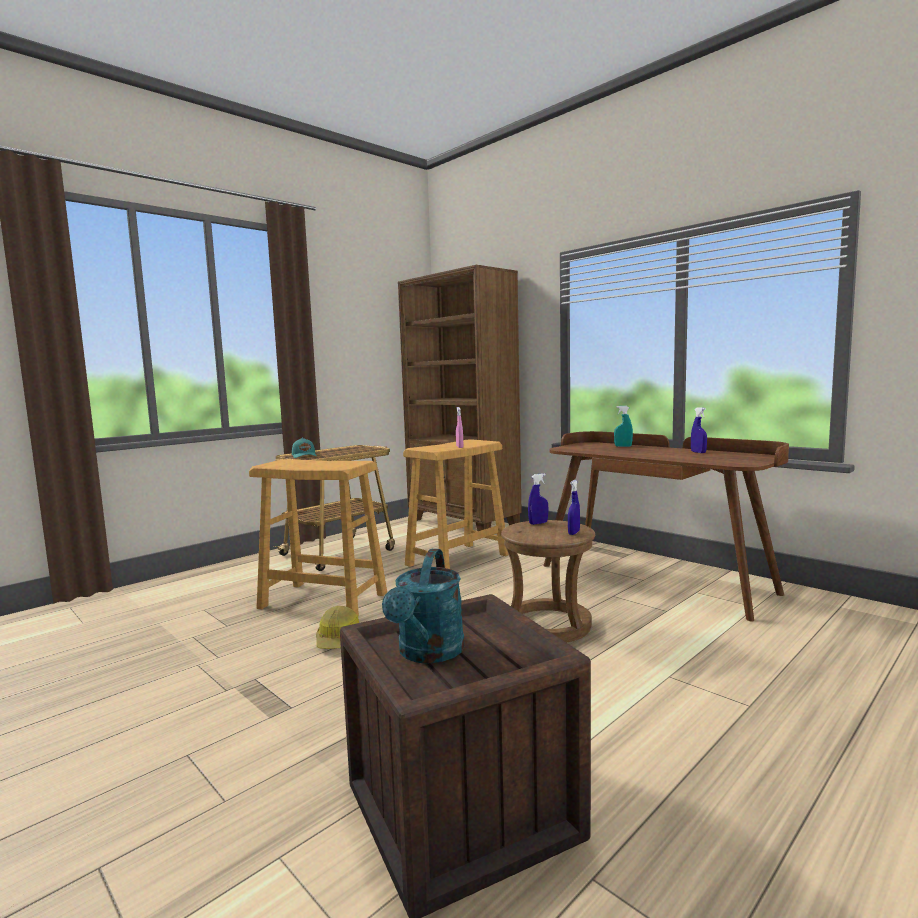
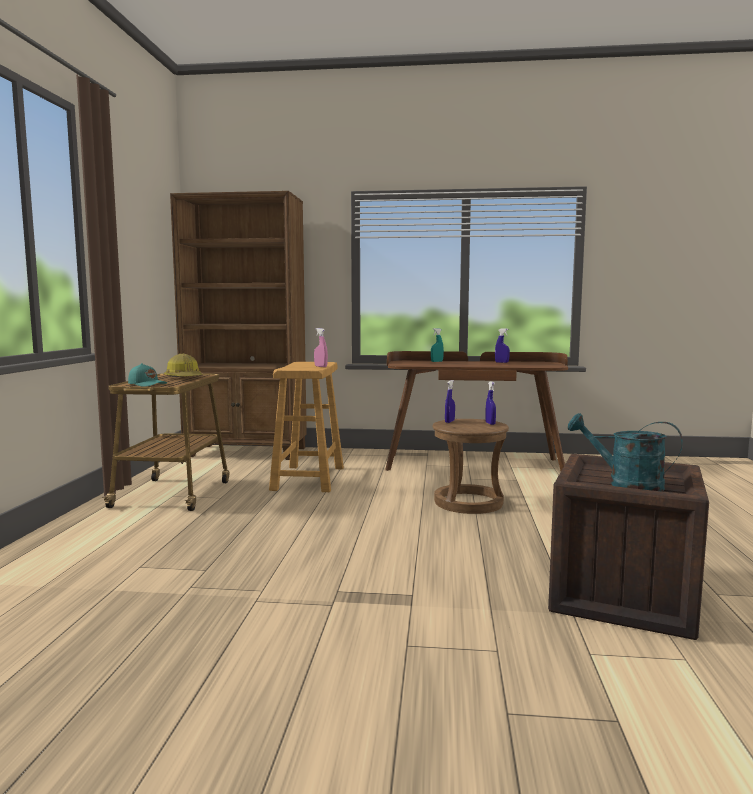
camera: 40 degrees left, 0 degrees up
(324, 600) = (258, 529): beige stool -> none
(338, 640) = (343, 549): hard hat -> hard hat (184, 378)
(428, 653) = (625, 484): turquoise watering can -> turquoise watering can turned 150 degrees clockwise

